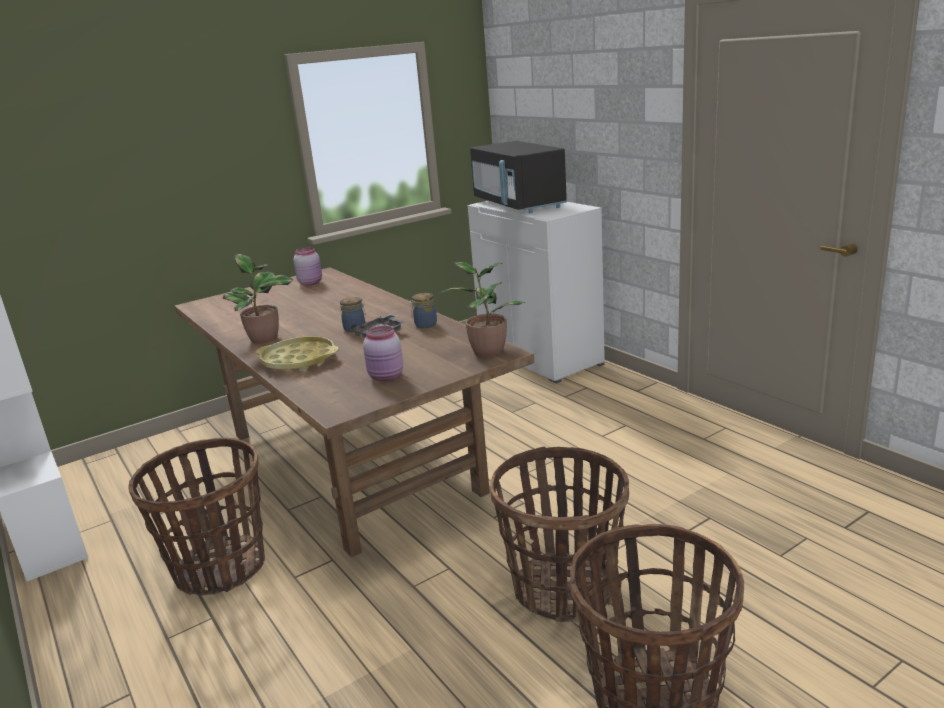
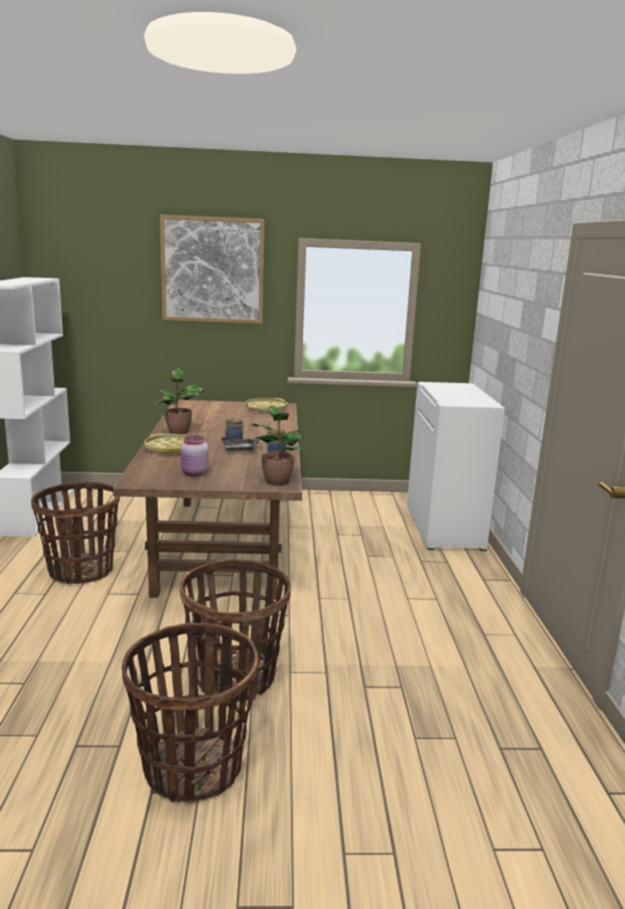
camera: 30 degrees right, 5 degrees down
(182, 115) = (212, 270): none -> picture
(311, 282) = (266, 409): pink jar -> yellow tray
(518, 204) = (451, 390): black microwave -> none

